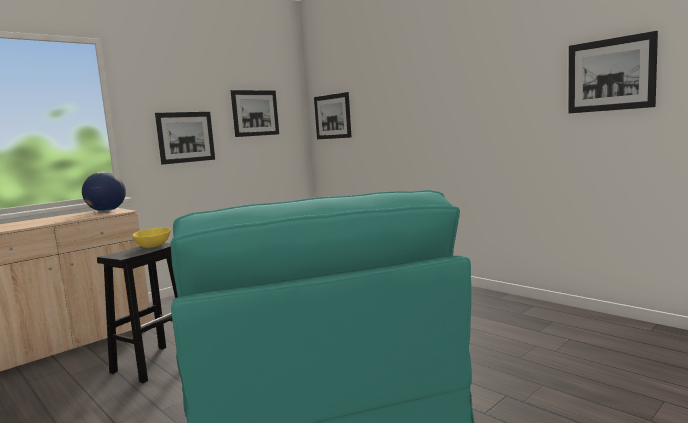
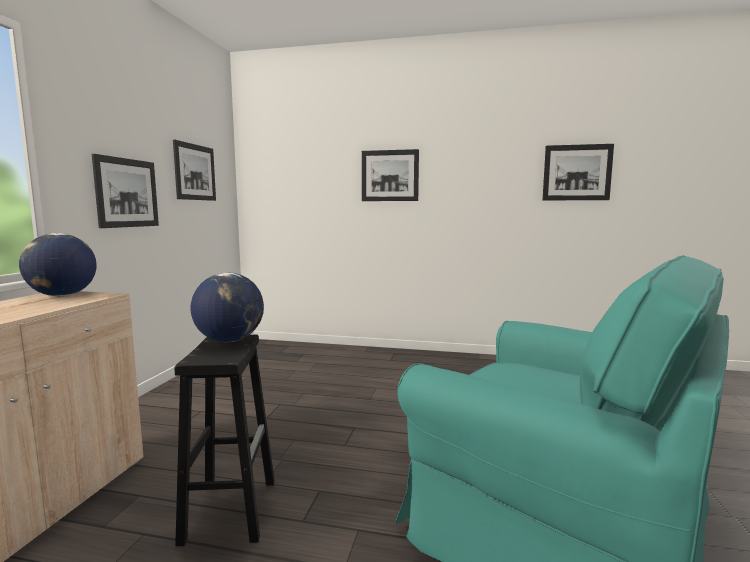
camera: 35 degrees left, 0 degrees up
(153, 246) = (229, 340): yellow bowl -> globe
(332, 116) = (276, 186): picture -> picture (390, 175)

